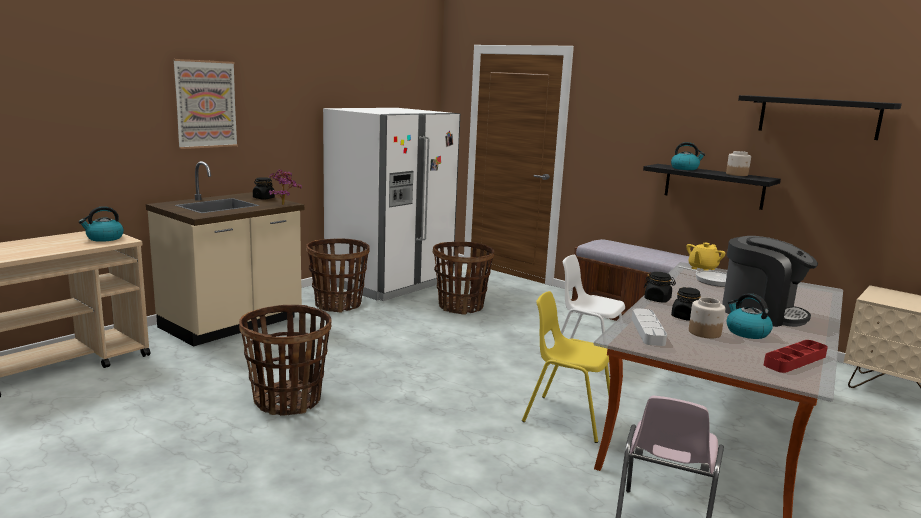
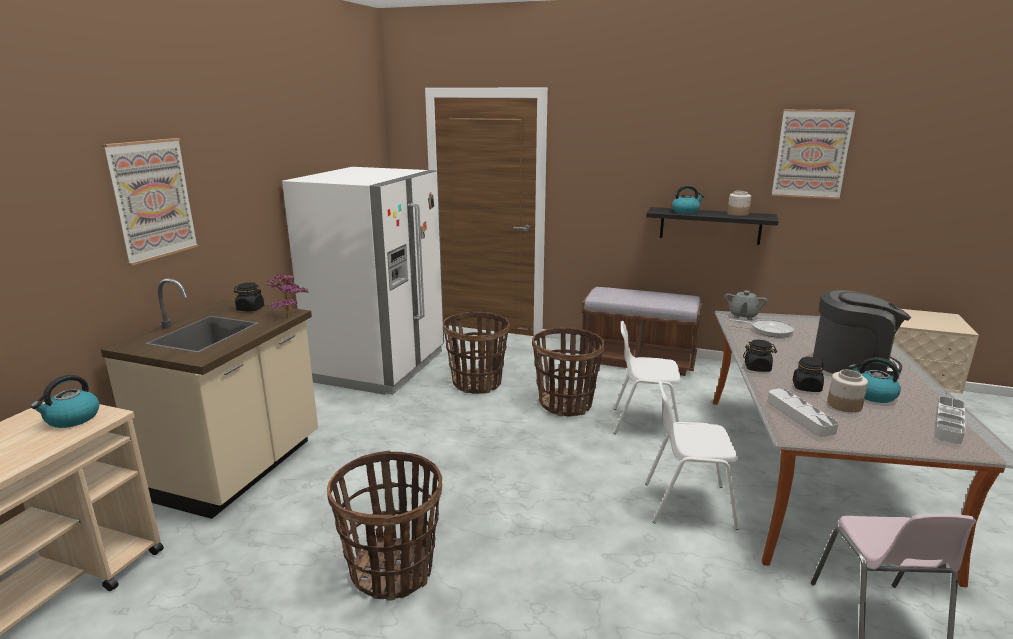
camera: 20 degrees left, 5 degrees up
(338, 304) = (345, 410): basket -> basket (565, 404)
(567, 417) = (687, 504): yellow chair -> white chair
(702, 268) = (743, 316): yellow teapot -> grey teapot
(795, 360) = (948, 423): red tray -> grey tray
(818, 117) = (811, 154): black shelf -> picture

